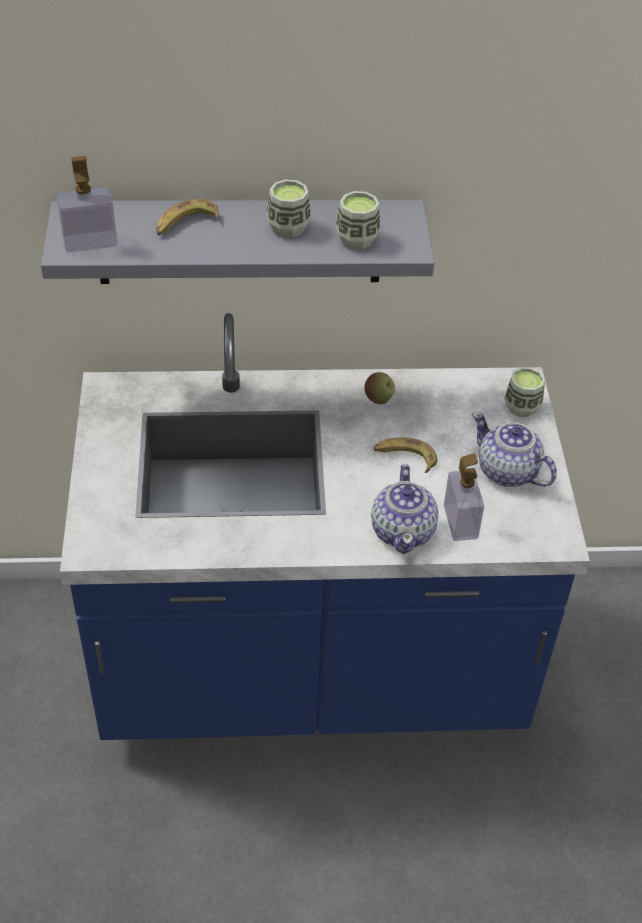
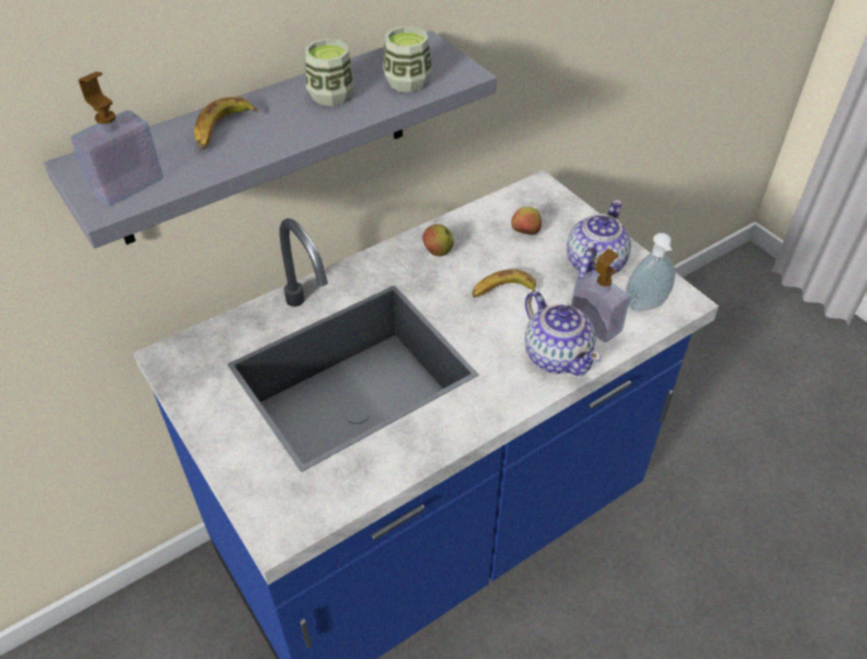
camera: 30 degrees left, 0 degrees up
(470, 417) = (525, 233): none -> apple
(507, 472) = (594, 264): teapot -> teapot turned 105 degrees clockwise
(519, 530) = (646, 307): none -> soap dispenser
(521, 406) = (557, 207): cup -> none

